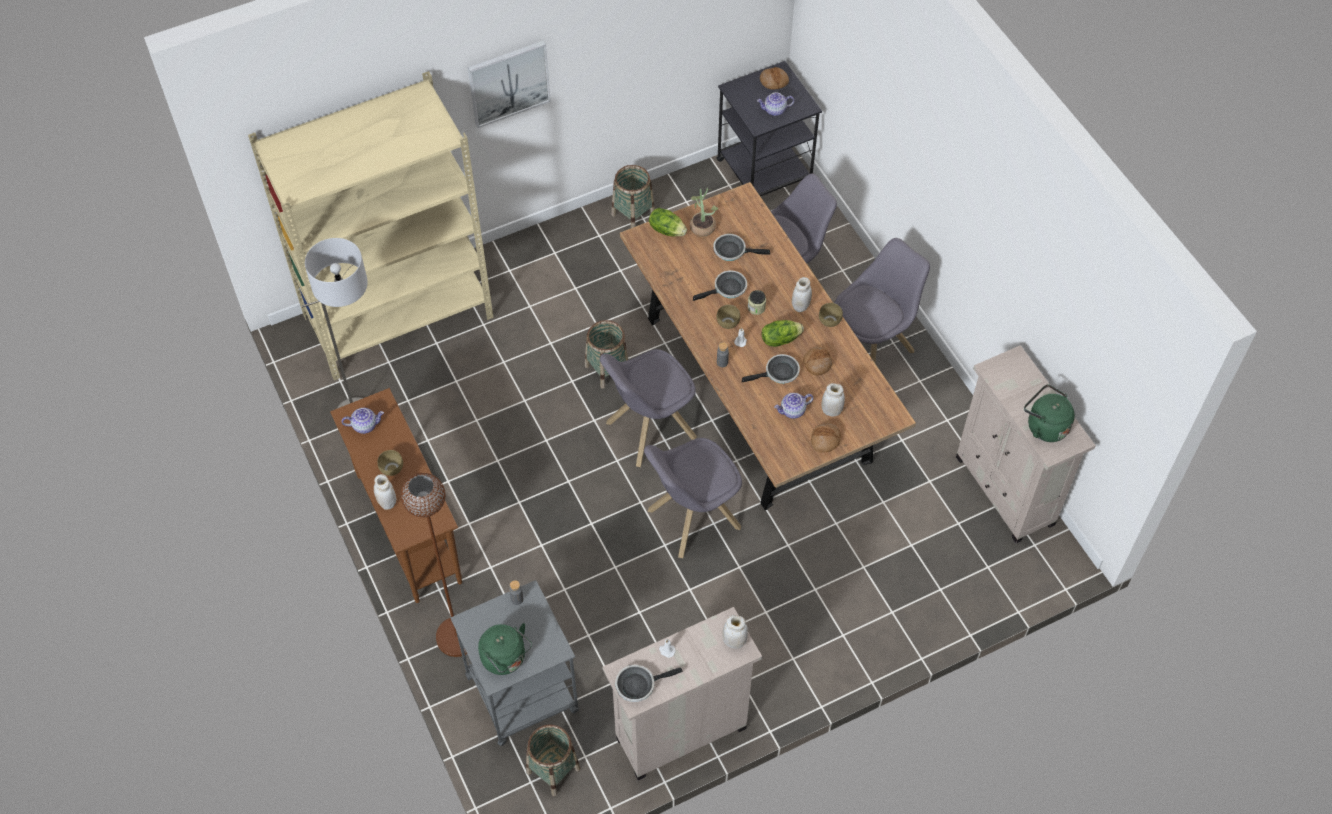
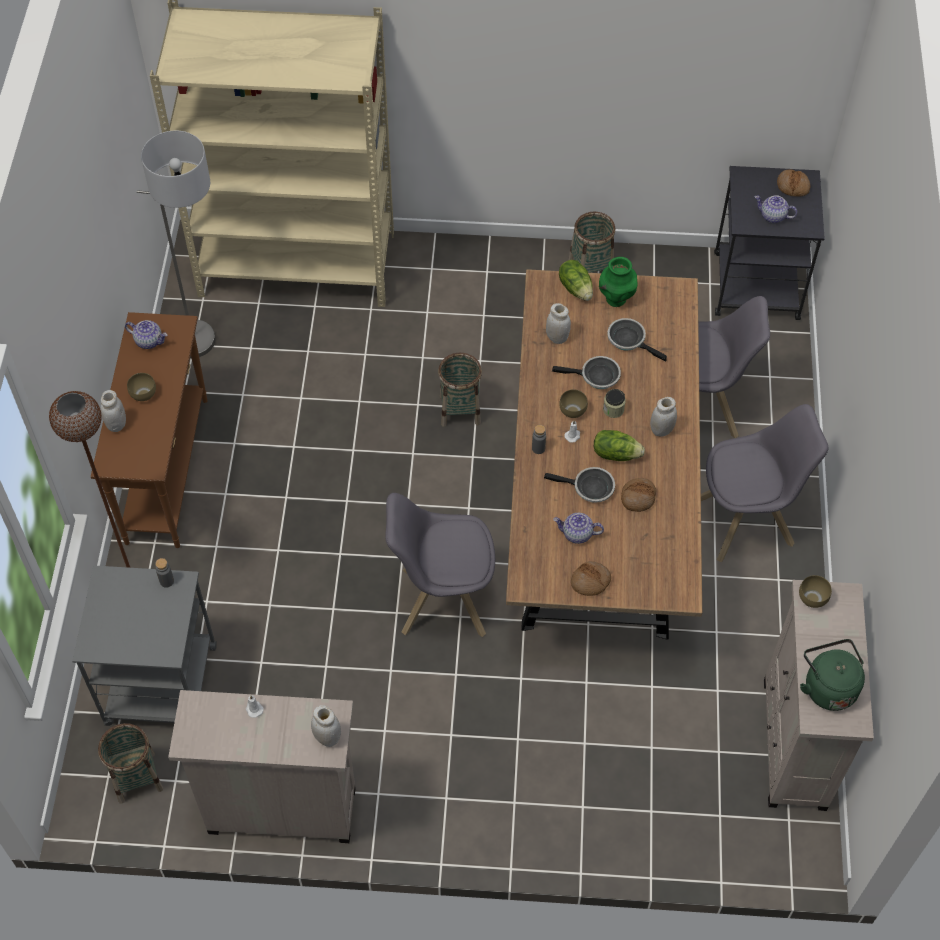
camera: 30 degrees right, 0 degrees up
(506, 659) = (114, 634): green kettle -> none
(509, 82) = (476, 60): picture -> none
(638, 684) = (201, 728): frying pan -> none
(649, 430) = (460, 490): grey chair -> none
(702, 225) = (616, 299): potted plant -> green vase
(828, 321) = (681, 460): brown bowl -> brown bowl (811, 598)
(831, 411) = (618, 554): white jar -> white jar (557, 337)

